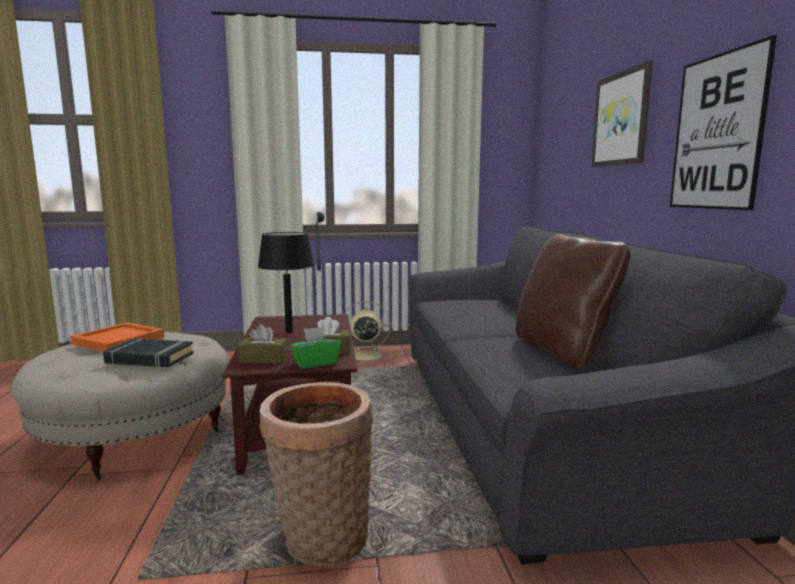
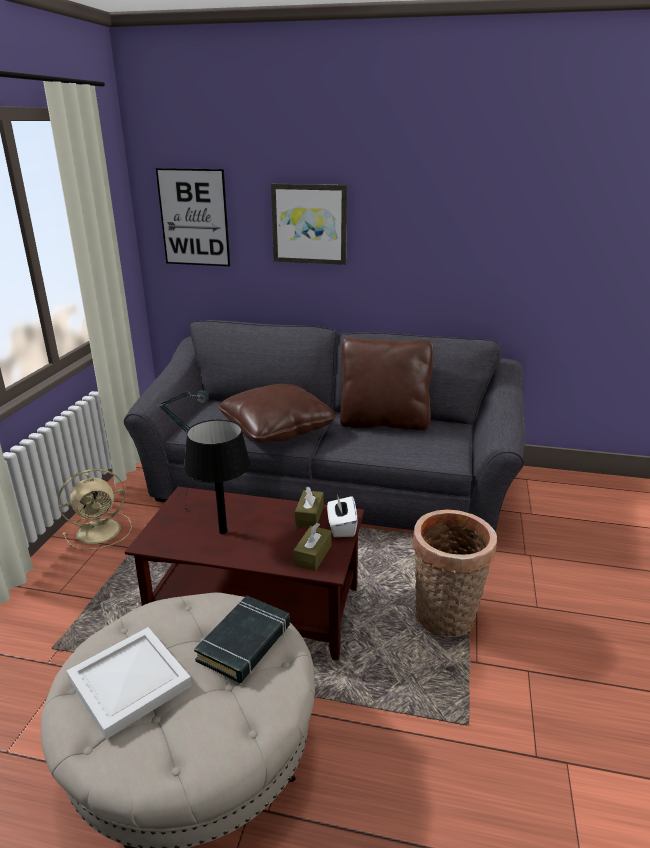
camera: 70 degrees left, 15 degrees up
(119, 340) = (127, 682): orange tray -> white tray
(315, 363) = (341, 527): green tissue box -> white tissue box
(364, 356) = (101, 530): beige fan -> beige fan turned 135 degrees counterclockwise
(475, 319) = (276, 429): none -> brown pillow
(717, 132) = (420, 251): picture -> picture (194, 218)

